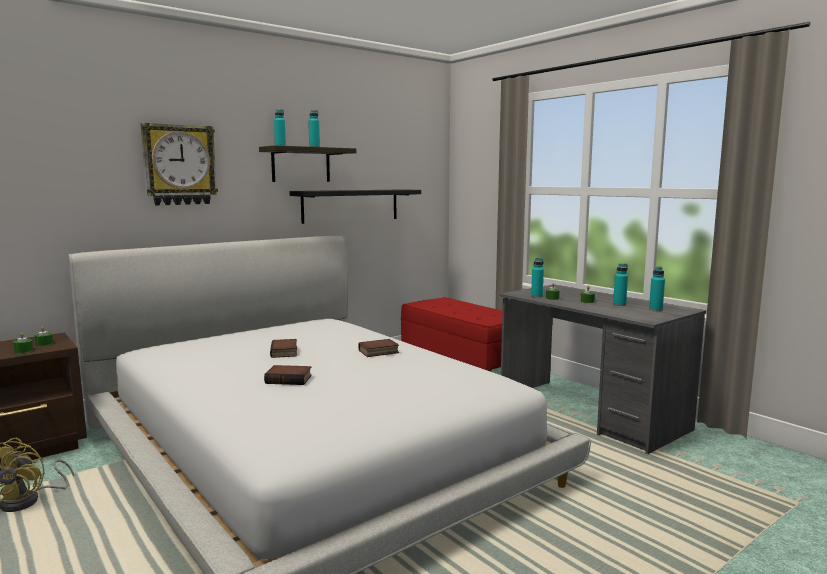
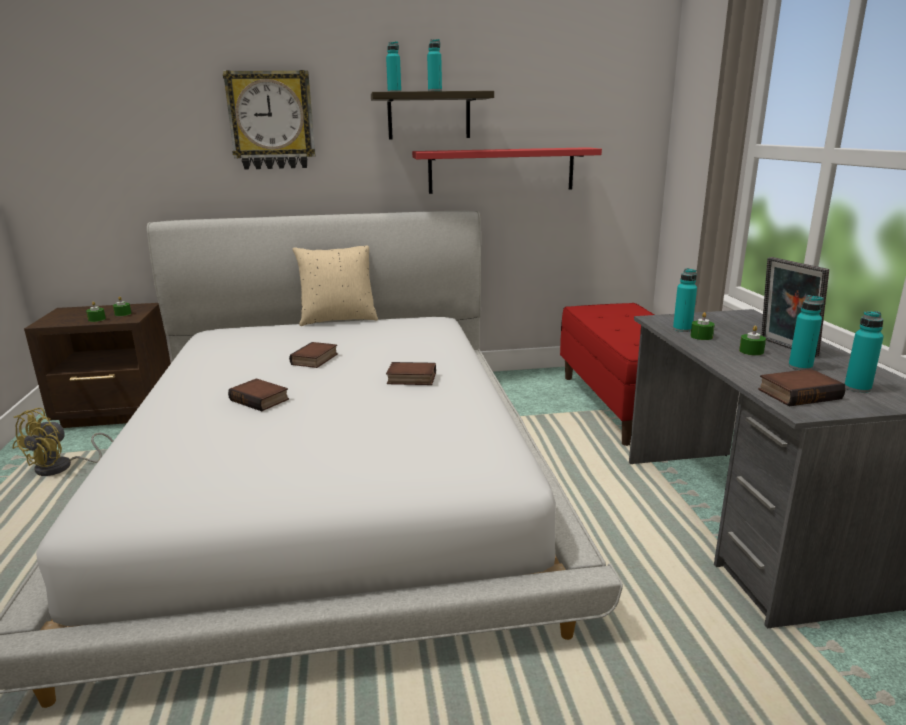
camera: 30 degrees right, 10 degrees up
(250, 328) = (338, 319): none -> beige pillow
(351, 205) = (501, 170): black shelf -> red shelf
(599, 298) = (785, 347): none -> picture frame
(636, 314) = (798, 393): none -> book

